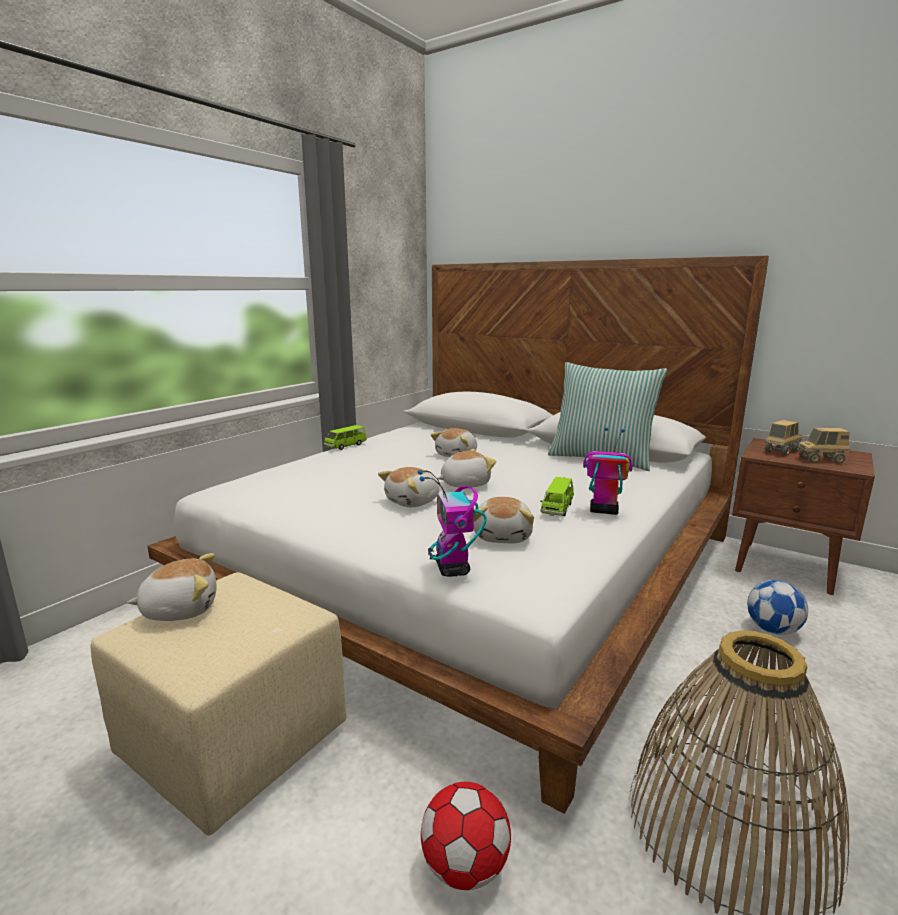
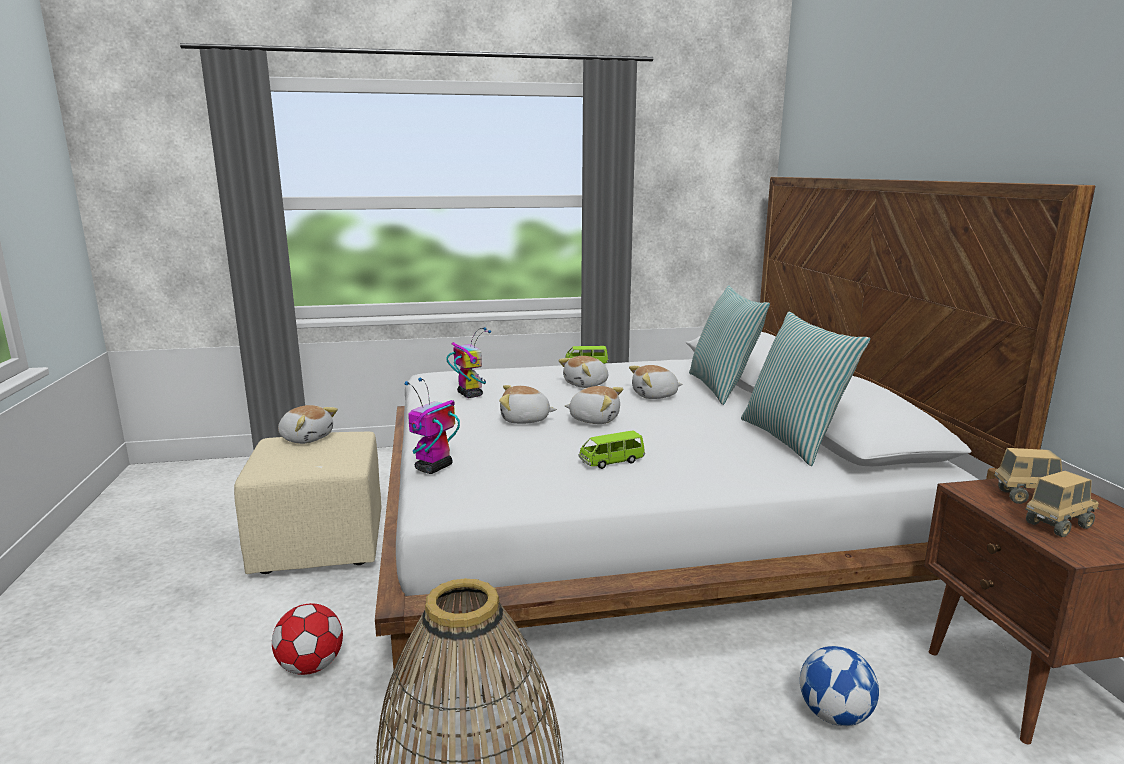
camera: 45 degrees right, 0 degrees up
(482, 439) = (722, 388): none -> pillow
(504, 536) = (520, 464): plush toy -> plush toy (586, 384)
(603, 511) = (648, 478): toy robot -> toy robot (469, 394)
(821, 460) = (1057, 526): toy truck -> toy truck turned 105 degrees clockwise

